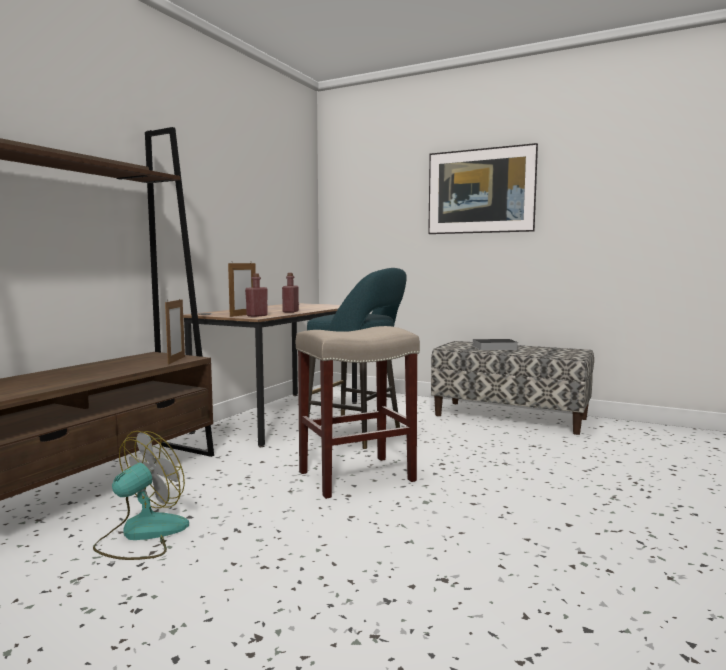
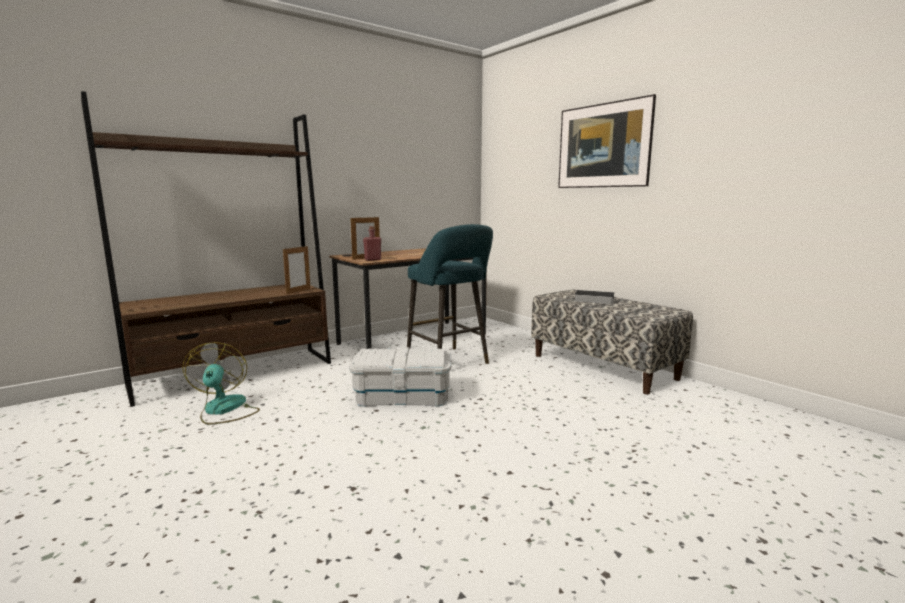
camera: 25 degrees right, 5 degrees up
(142, 535) = (224, 410): fan -> fan turned 75 degrees counterclockwise
(290, 312) = (410, 257): red bottle -> none
(357, 476) = (403, 396): beige stool -> white storage box

